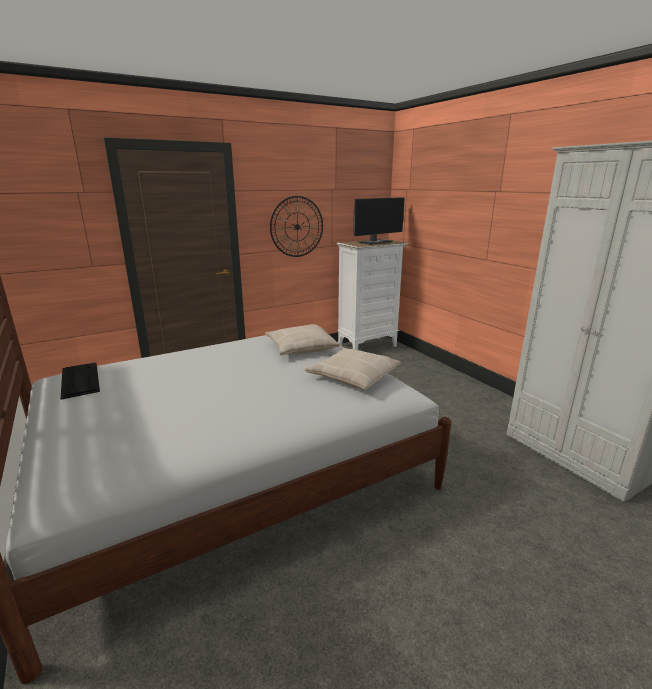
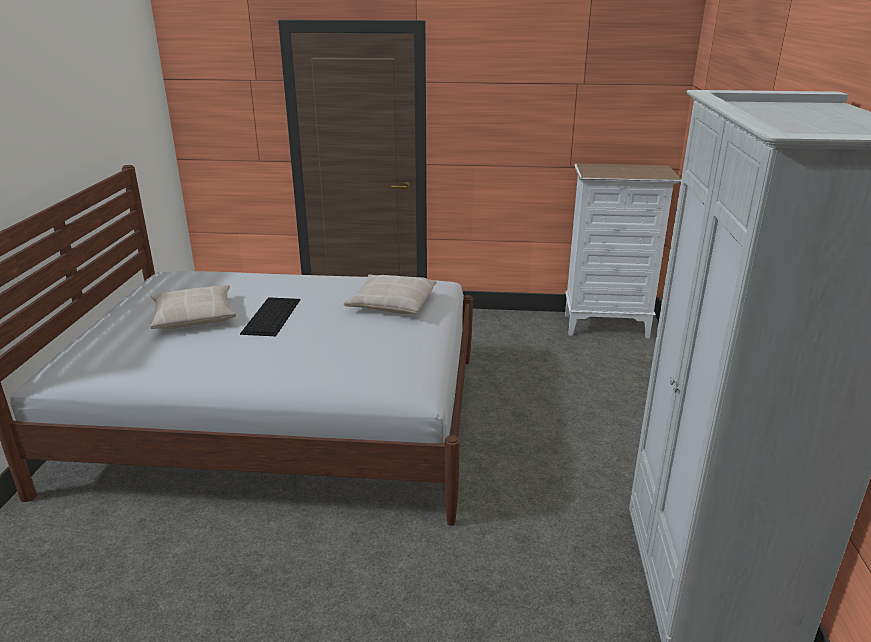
camera: 35 degrees right, 5 degrees up
(79, 379) = (173, 281): keyboard -> keyboard (271, 315)
(297, 227) = (513, 135): wall clock -> none
(353, 376) = (387, 352): beige pillow -> beige pillow (194, 316)
(375, 242) = (629, 171): monitor -> none

